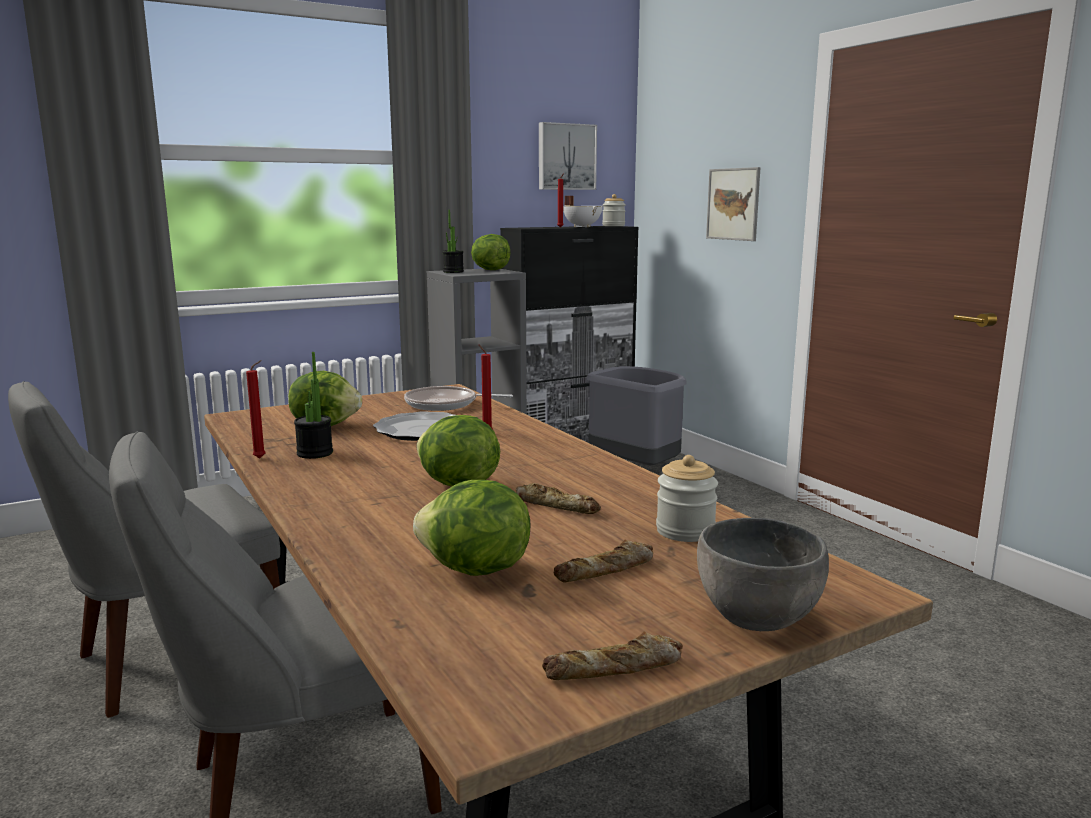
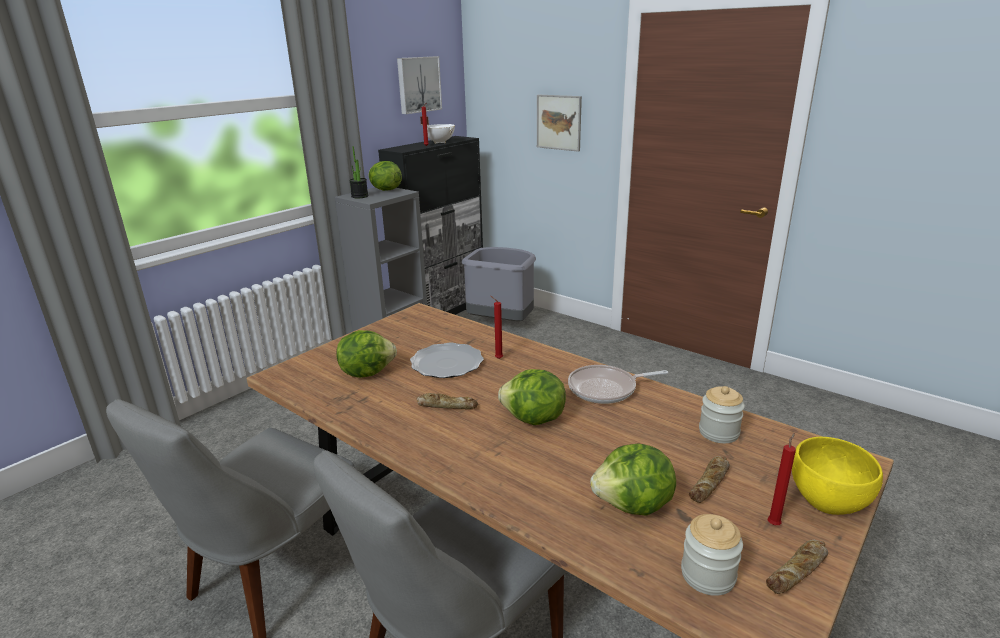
camera: 20 degrees left, 10 degrees up
(261, 458) = (356, 422): red candle -> red candle (774, 523)
(315, 453) = (393, 407): potted plant -> none
(445, 404) = (434, 330): frying pan -> frying pan (606, 389)
(556, 506) = (620, 426): bread -> bread (447, 405)
(613, 226) = (458, 138): jar -> jar (708, 575)
(757, 618) = (827, 502): grey bowl -> yellow bowl

